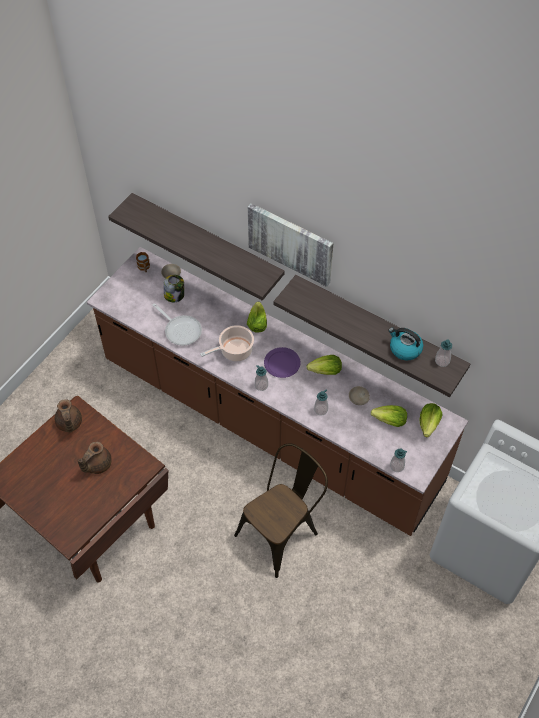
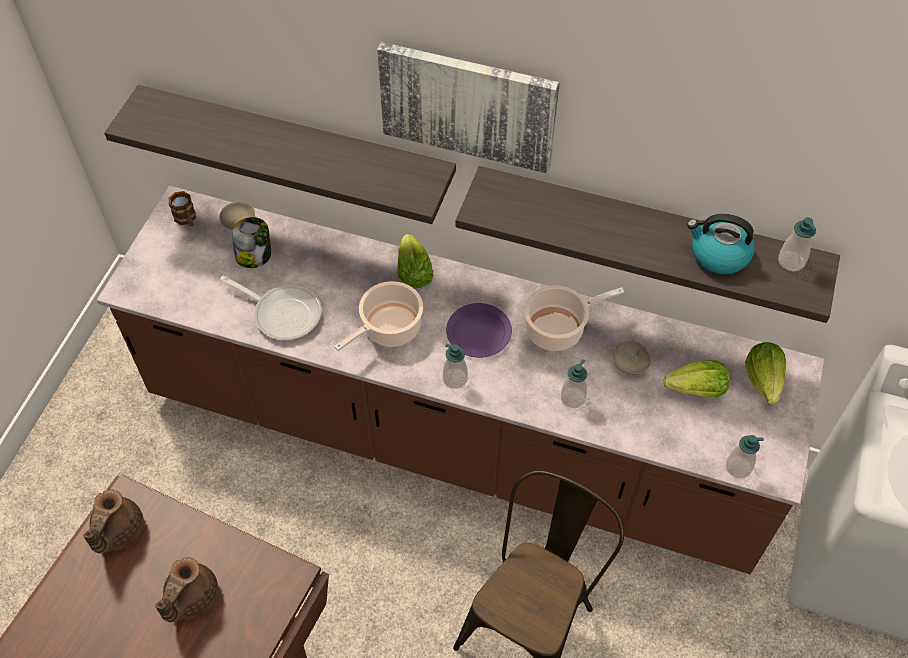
camera: 15 degrees left, 0 degrees up
(69, 424) = (118, 532): brown teapot -> brown teapot turned 45 degrees clockwise
(326, 371) = (558, 329): lettuce -> cooking pot

